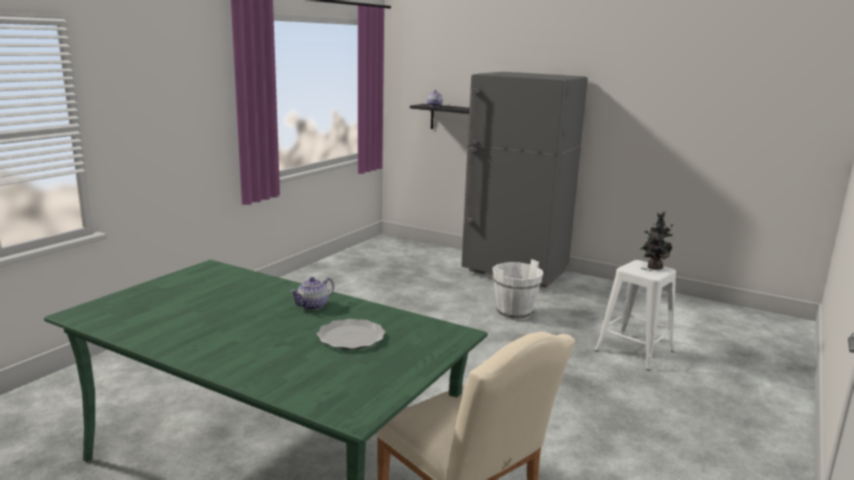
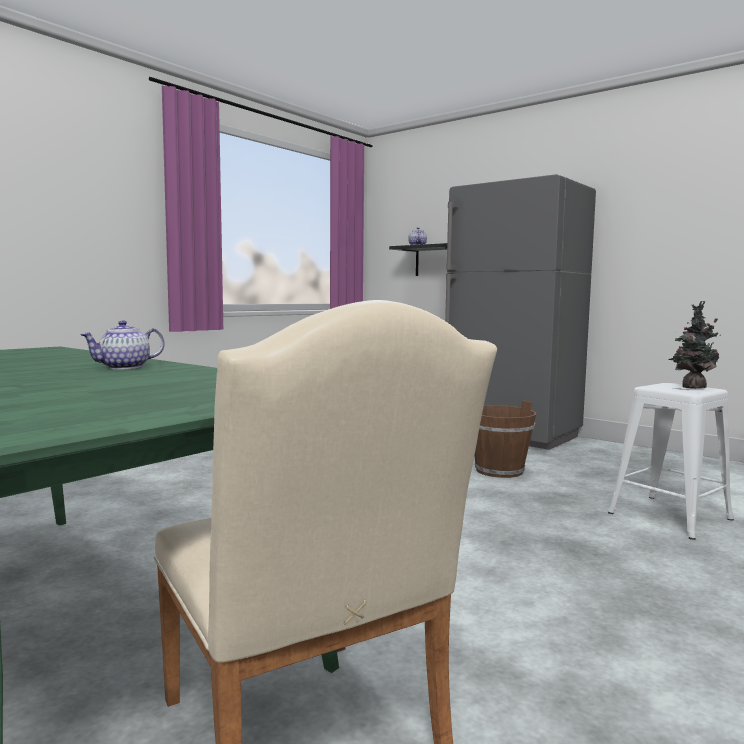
camera: 10 degrees right, 10 degrees down
(350, 337) = (131, 385): plate -> none
(514, 313) = (499, 471): white bucket -> brown bucket

